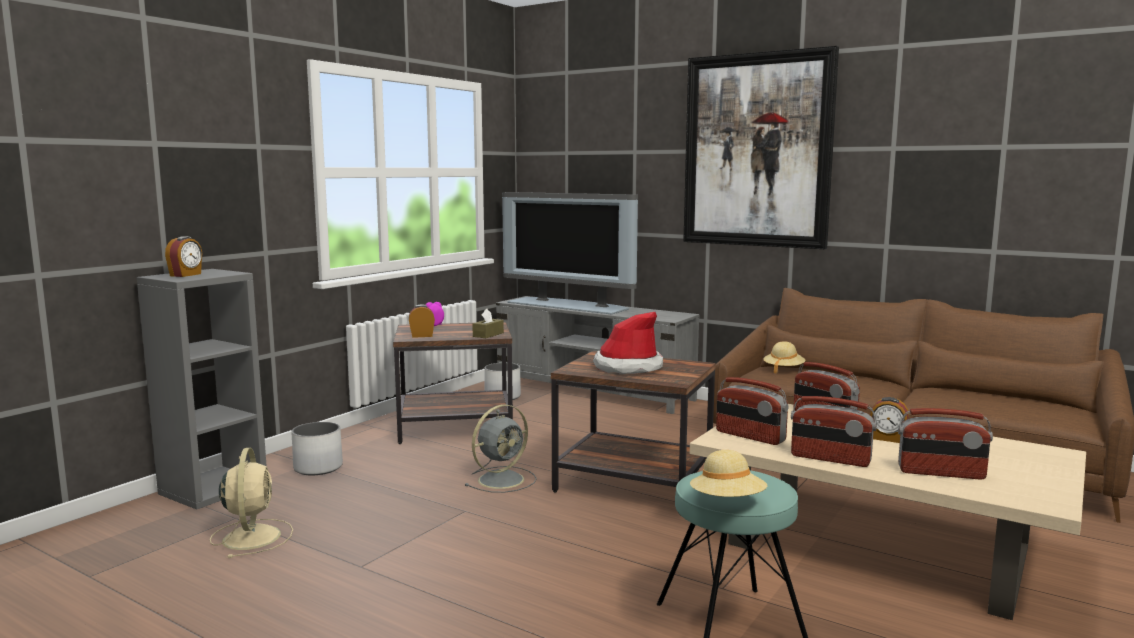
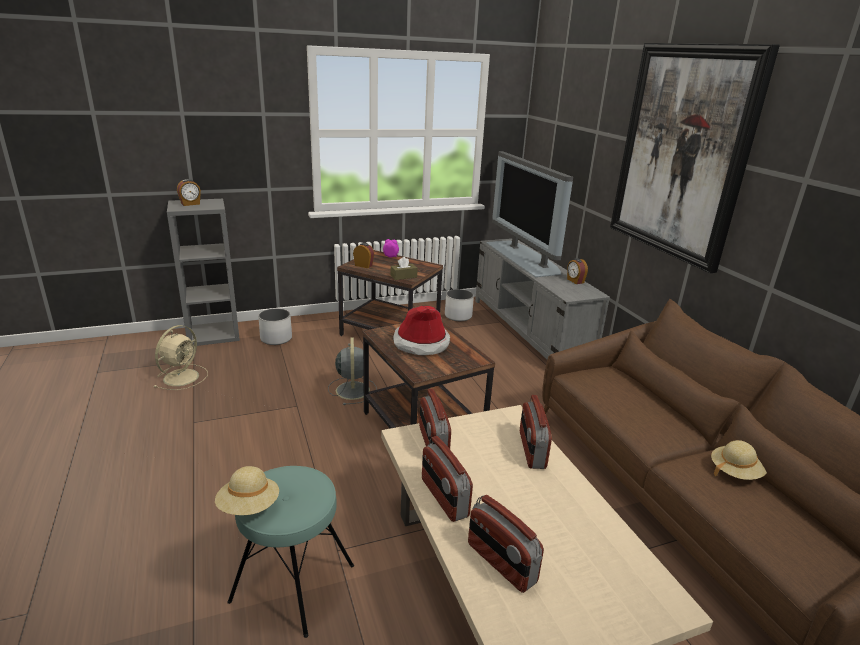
camera: 35 degrees right, 15 degrees up
(503, 479) = (352, 389): grey fan -> grey fan turned 90 degrees counterclockwise
(783, 369) = (619, 378): beige hat -> beige hat (735, 472)
(887, 438) = (537, 500): alarm clock -> alarm clock (575, 281)

